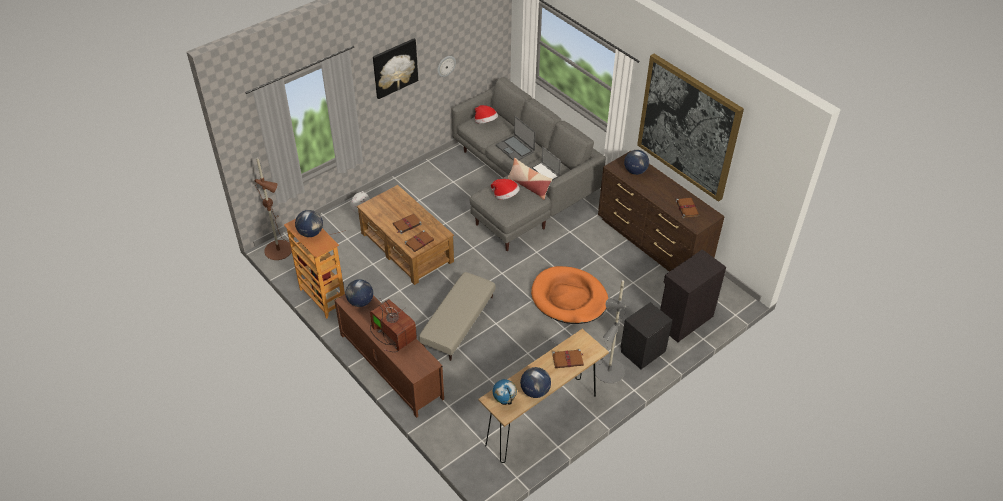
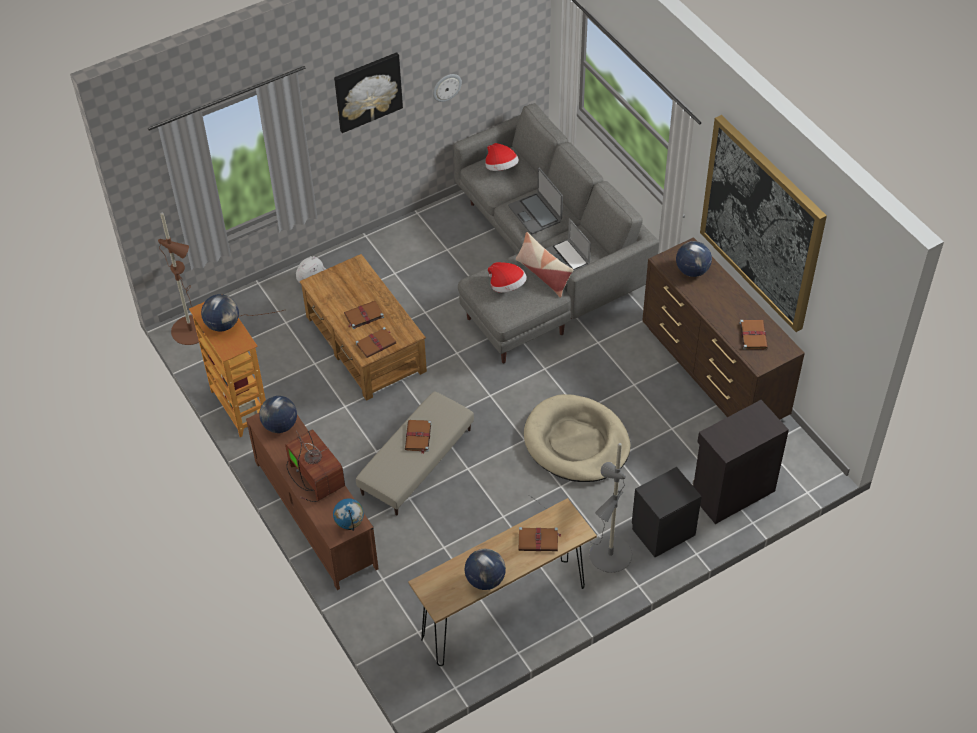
camera: 10 degrees right, 5 degrees up
(459, 303) = (418, 437): none -> brown book
(504, 401) = (441, 589): globe -> globe (350, 526)
(569, 298) = (576, 442): orange dog bed -> beige dog bed

